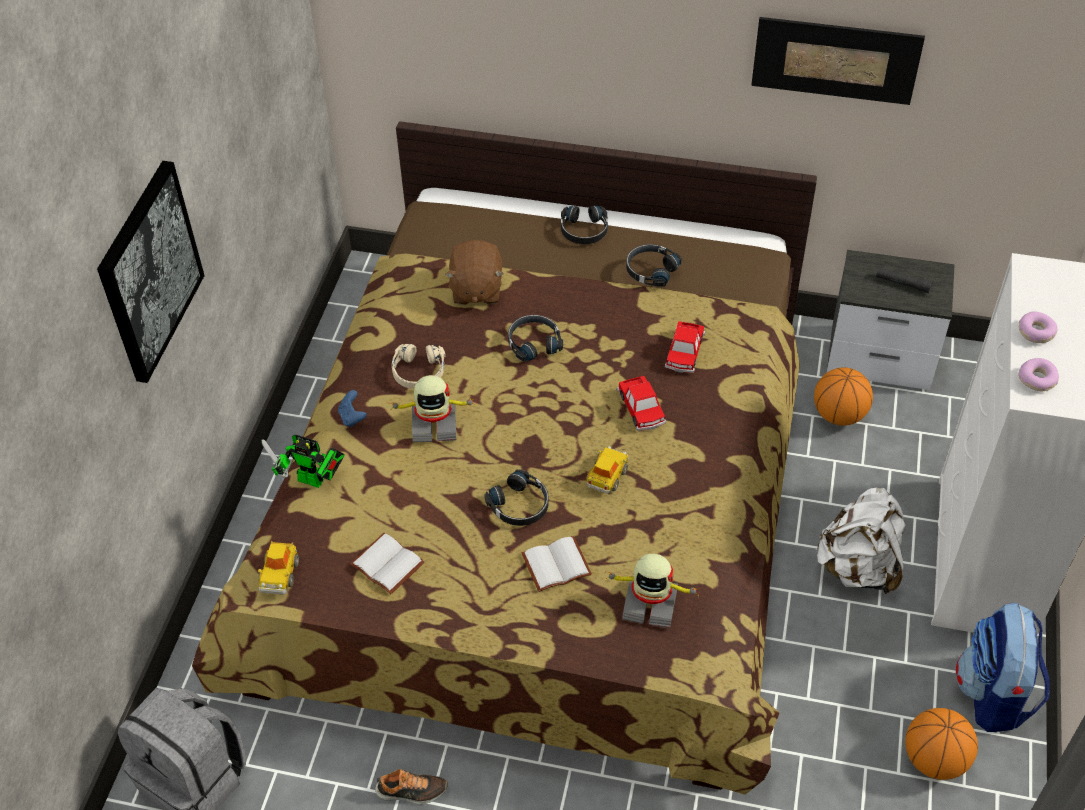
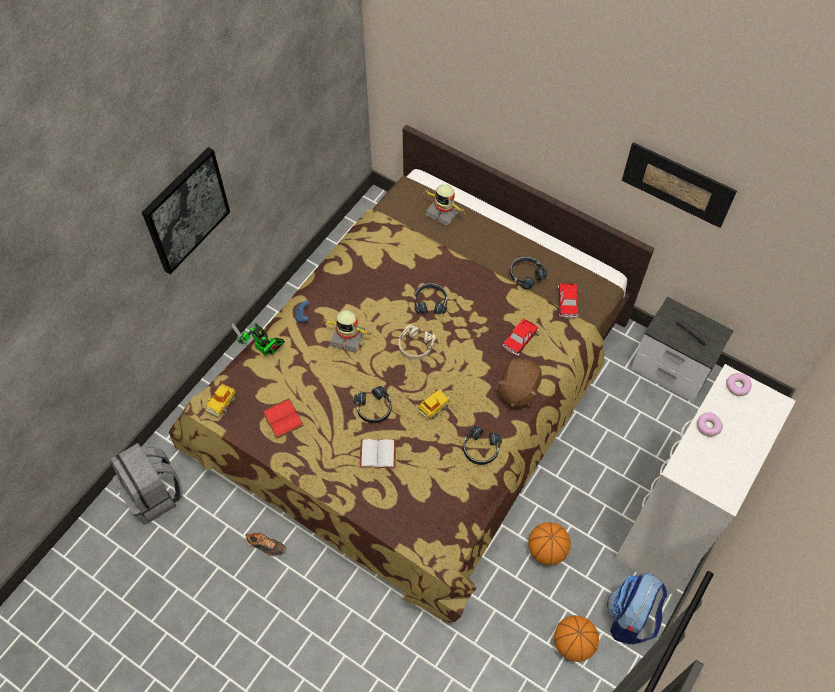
camera: 20 degrees right, 10 degrees up
(385, 565) = (281, 419): white book -> red book
(418, 372) = (353, 299): beige headphones -> beige headphones (415, 346)
(476, 290) = (412, 253): brown plush toy -> brown plush toy (518, 390)
(584, 231) = (498, 232): black headphones -> black headphones (480, 449)
(641, 408) = (475, 369): toy car -> toy car (567, 303)
(650, 602) = (421, 498): toy robot -> toy robot (443, 212)
(839, 415) = (625, 399): basketball -> basketball (546, 550)
(858, 567) = (587, 505): white backpack -> none
(1037, 379) = (690, 460): donut -> donut (737, 386)

